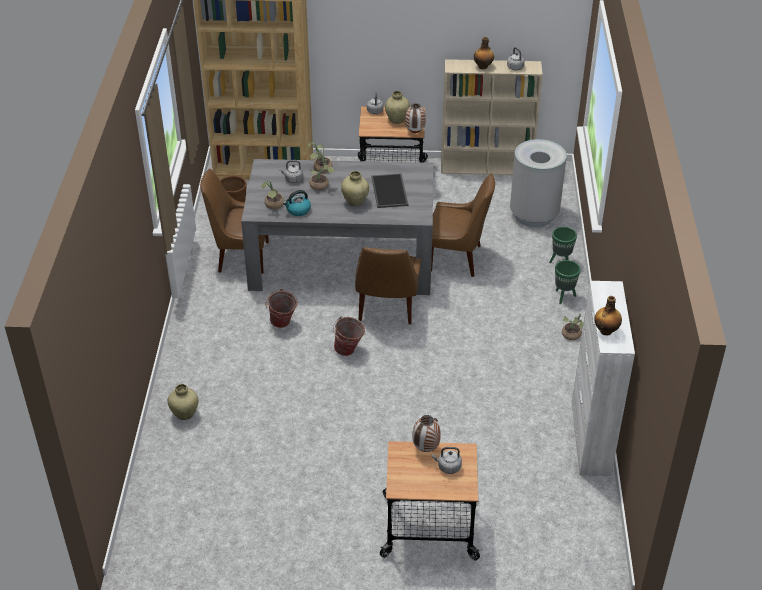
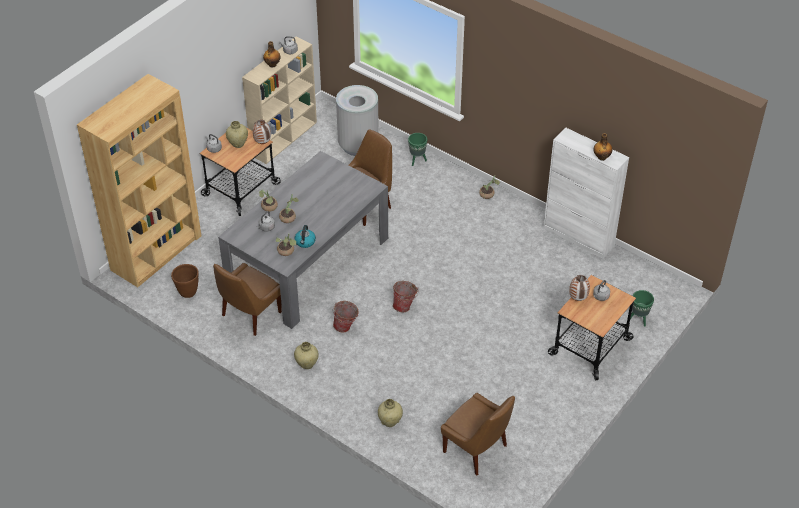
camera: 55 degrees left, 5 degrees up
(355, 202) = (325, 209): beige vase -> beige vase (307, 364)
(386, 309) = (381, 266): brown chair -> brown chair (477, 450)
(390, 191) = (331, 186): tray -> none
(563, 296) = (450, 178): green planter -> green planter (638, 319)

